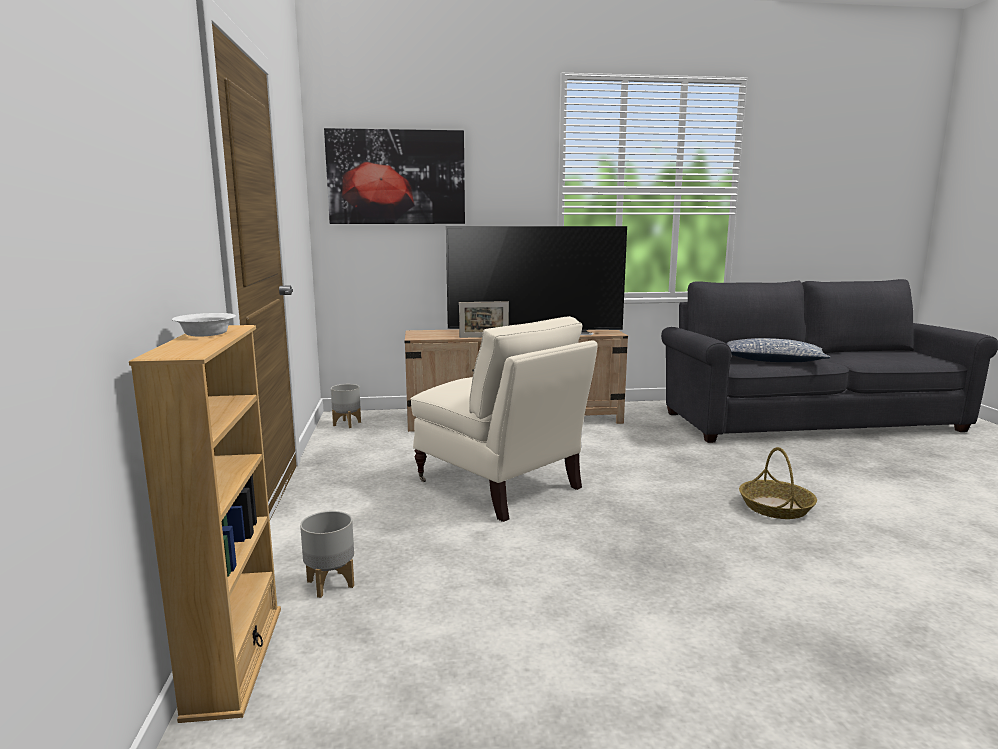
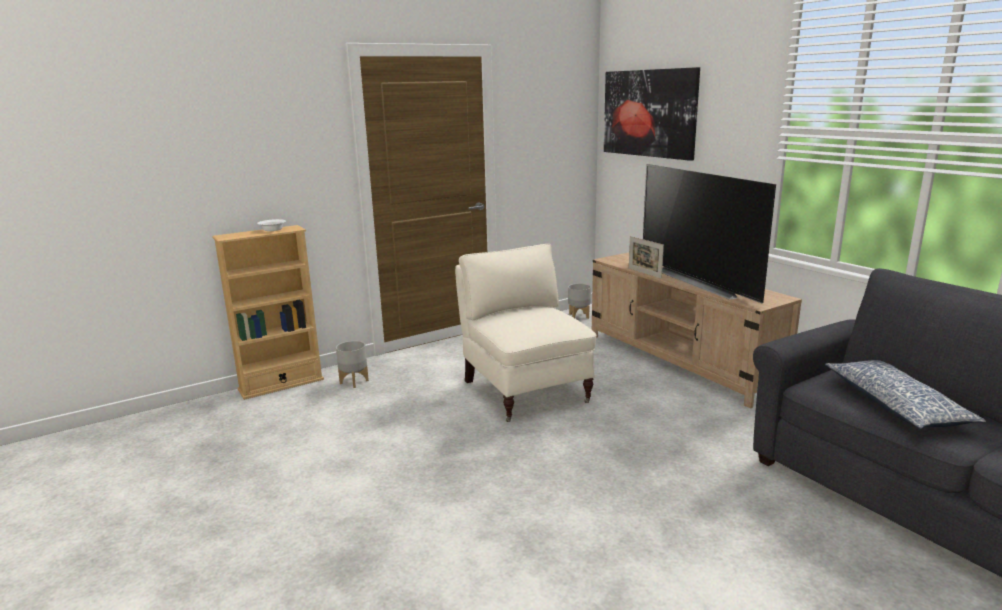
camera: 65 degrees right, 5 degrees up
(500, 486) = (524, 390): beige armchair -> beige armchair turned 135 degrees clockwise
(776, 507) = (609, 519): basket -> none

